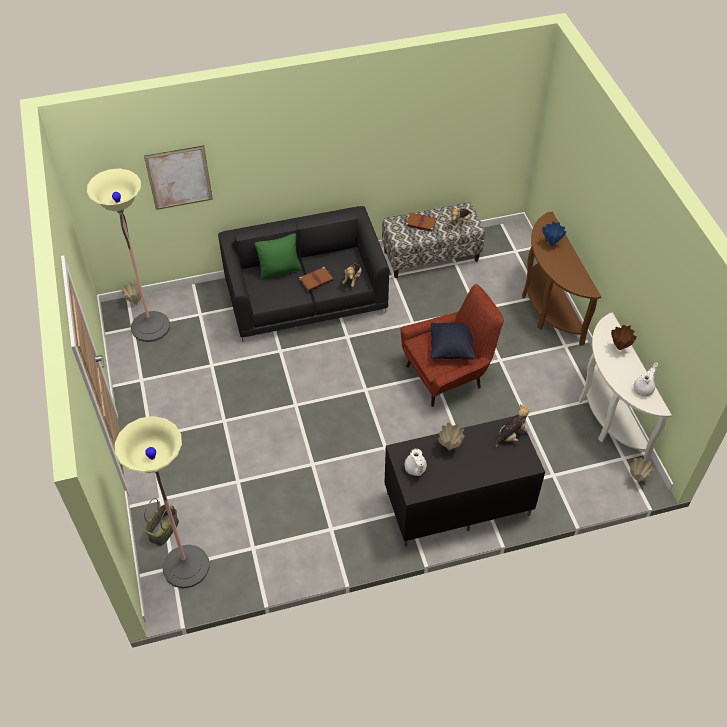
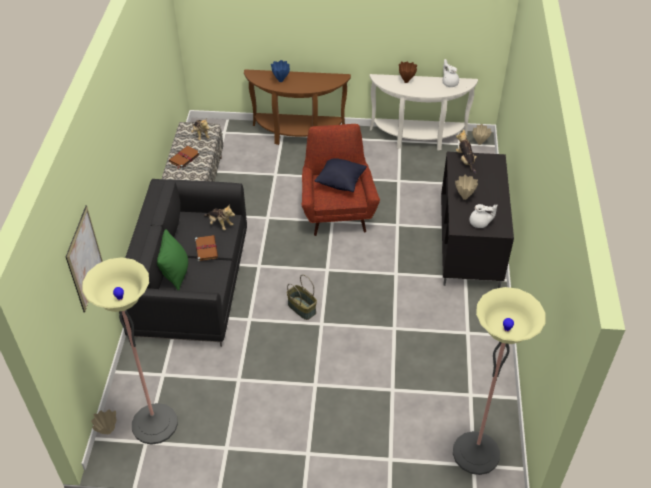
camera: 70 degrees left, 5 degrees down
(164, 531) = (429, 464): basket -> basket (302, 308)

